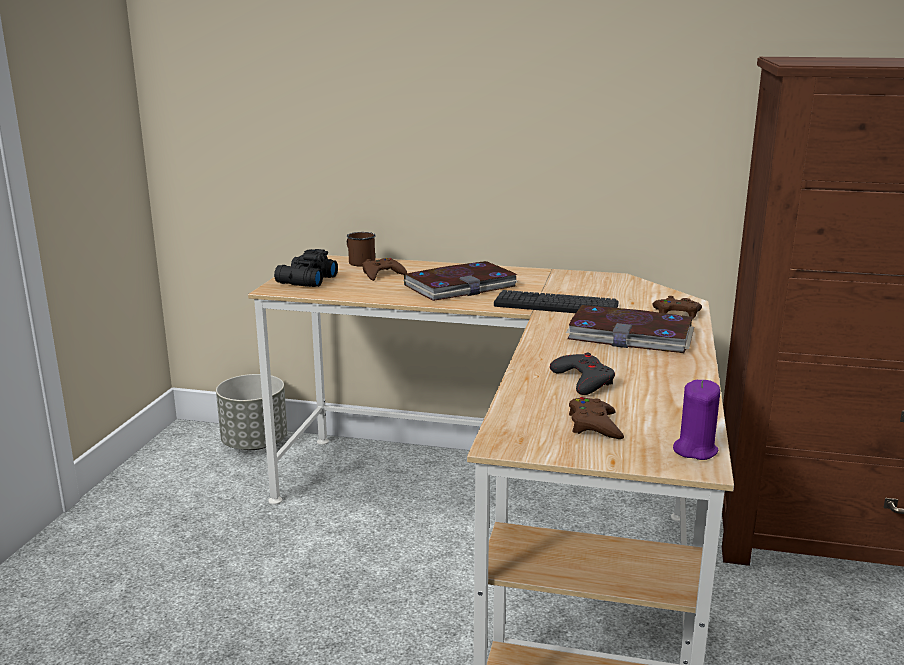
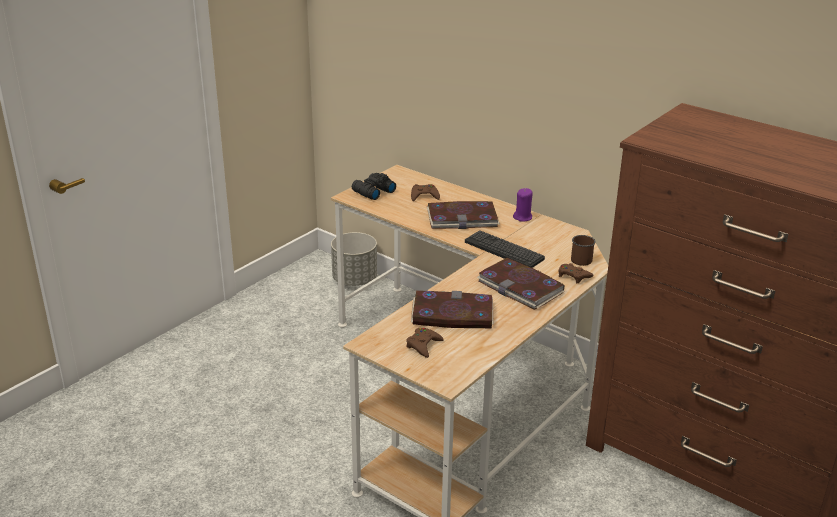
camera: 25 degrees right, 10 degrees up
(359, 262) = (420, 180): brown mug -> brown mug (579, 258)
(583, 380) = (452, 314): grey game controller -> book
(695, 450) = (456, 374): purple candle -> purple candle (523, 217)

